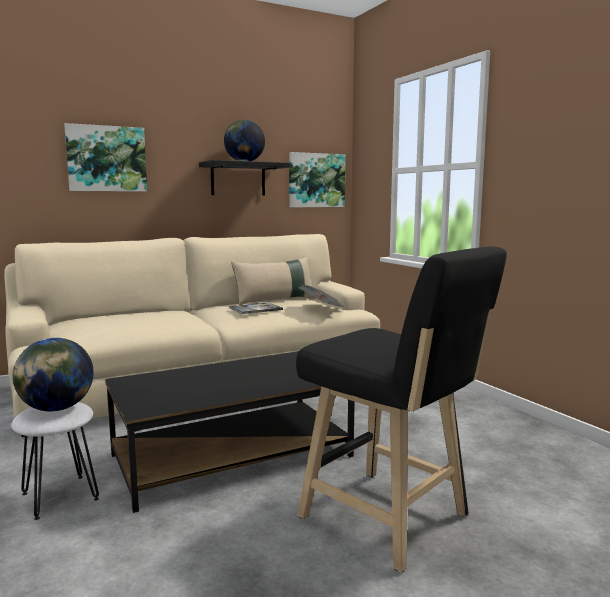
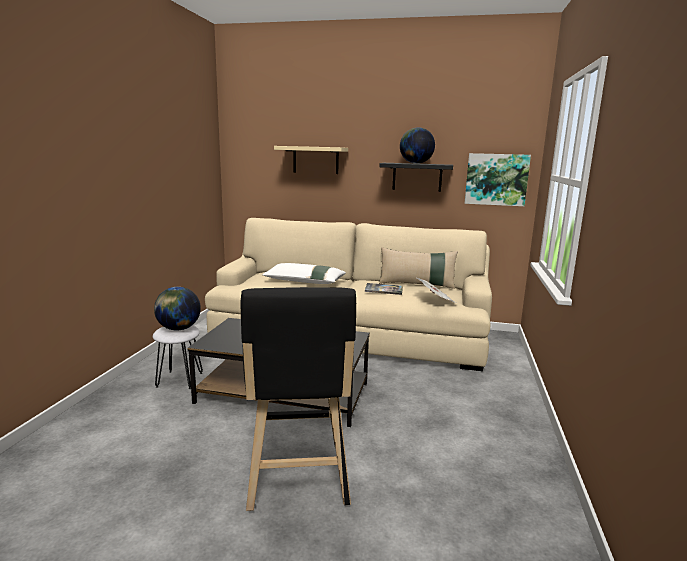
camera: 40 degrees right, 5 degrees up
(106, 159) = (315, 160): picture -> beige shelf
(150, 318) = (304, 281): none -> white pillow

